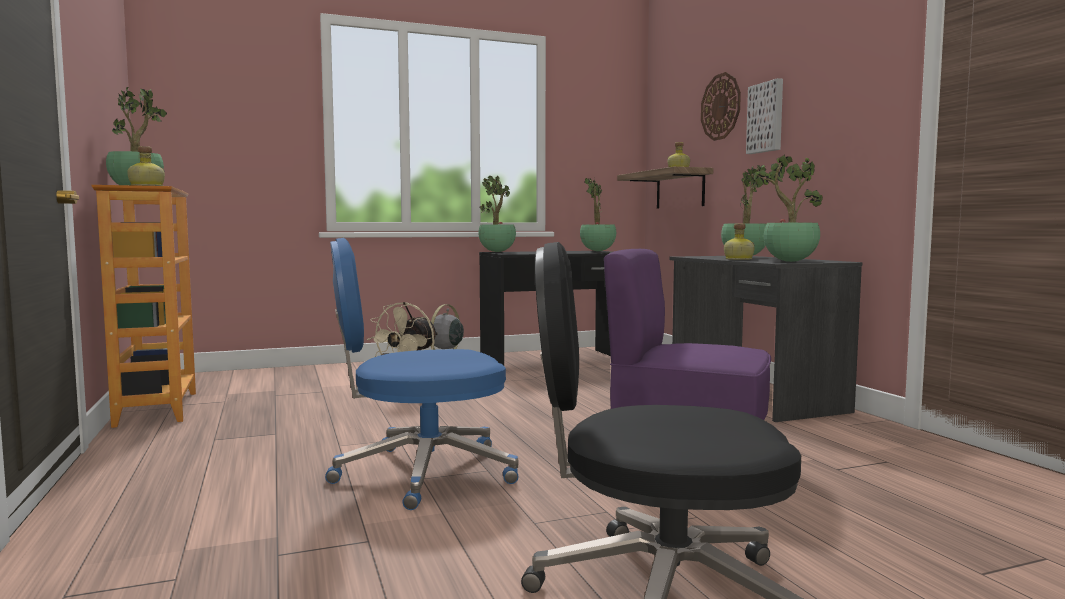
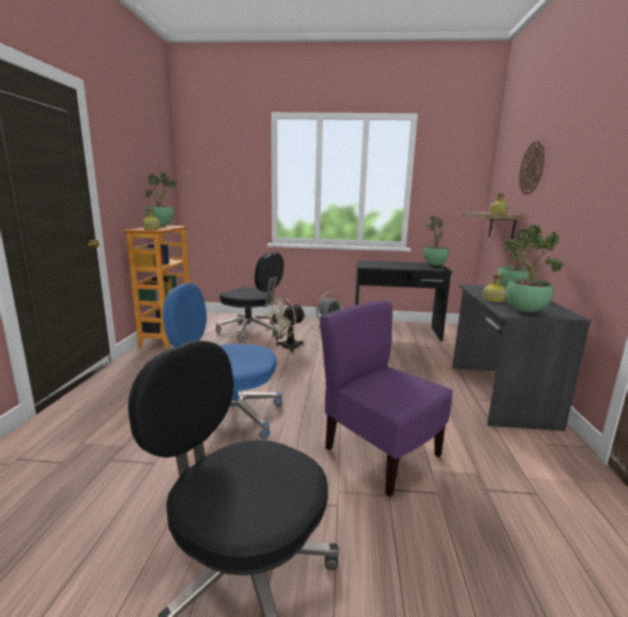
camera: 25 degrees right, 10 degrees up
(318, 383) = (251, 330): none -> black office chair
(497, 252) = (366, 261): potted plant -> none
(766, 117) = (556, 183): picture -> none

